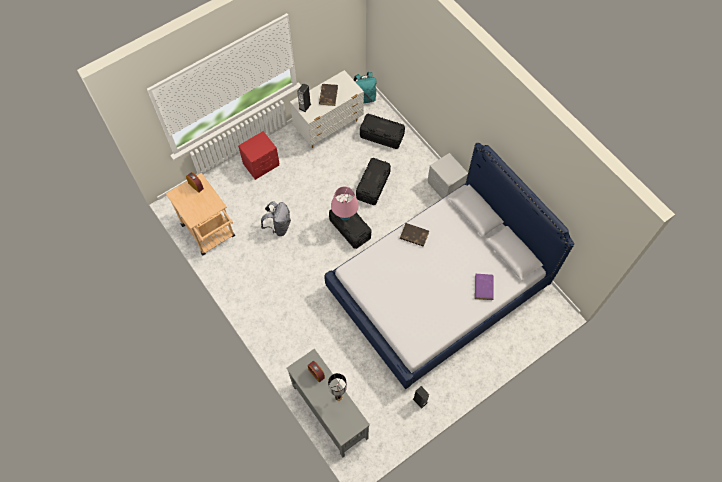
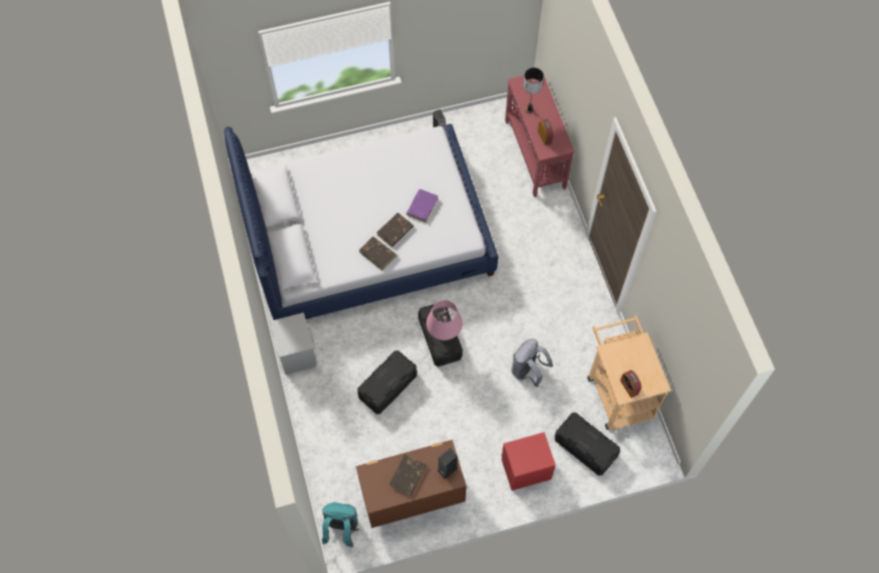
camera: 160 degrees left, 0 degrees up
(329, 127) = (411, 497): white dresser -> brown dresser
(329, 411) = (534, 154): grey console table -> red console table
(381, 136) = (345, 456): black storage box -> black storage box (585, 448)
(409, 257) = (395, 231): none -> brown book
(483, 287) = (329, 174): purple book -> purple book (422, 206)

